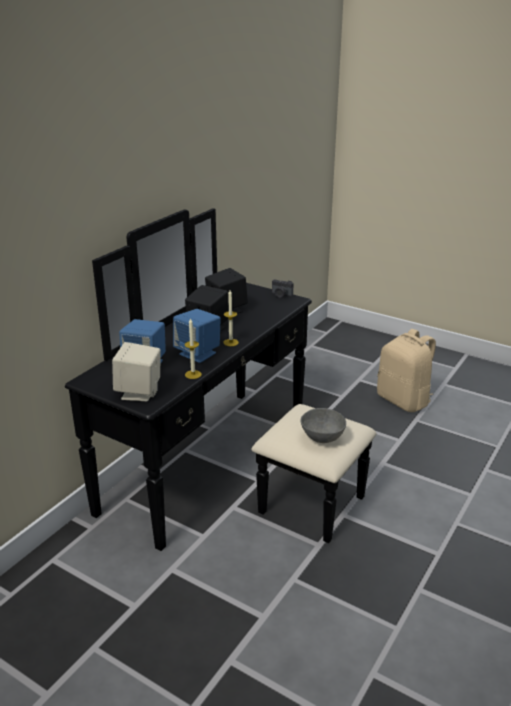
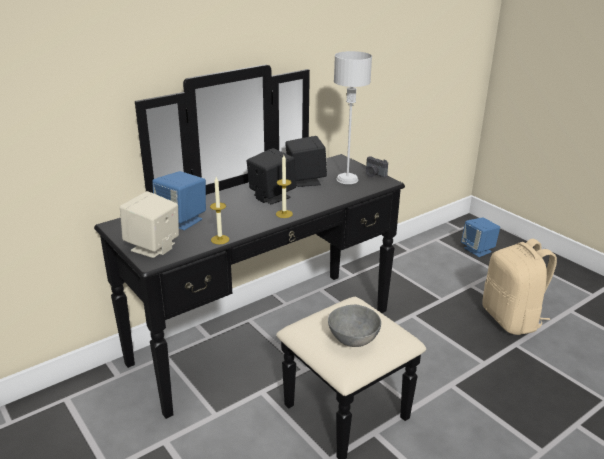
camera: 20 degrees right, 0 degrees up
(198, 353) = (242, 219): blue speaker -> blue speaker (478, 250)
(261, 303) = (347, 179): none -> grey table lamp

